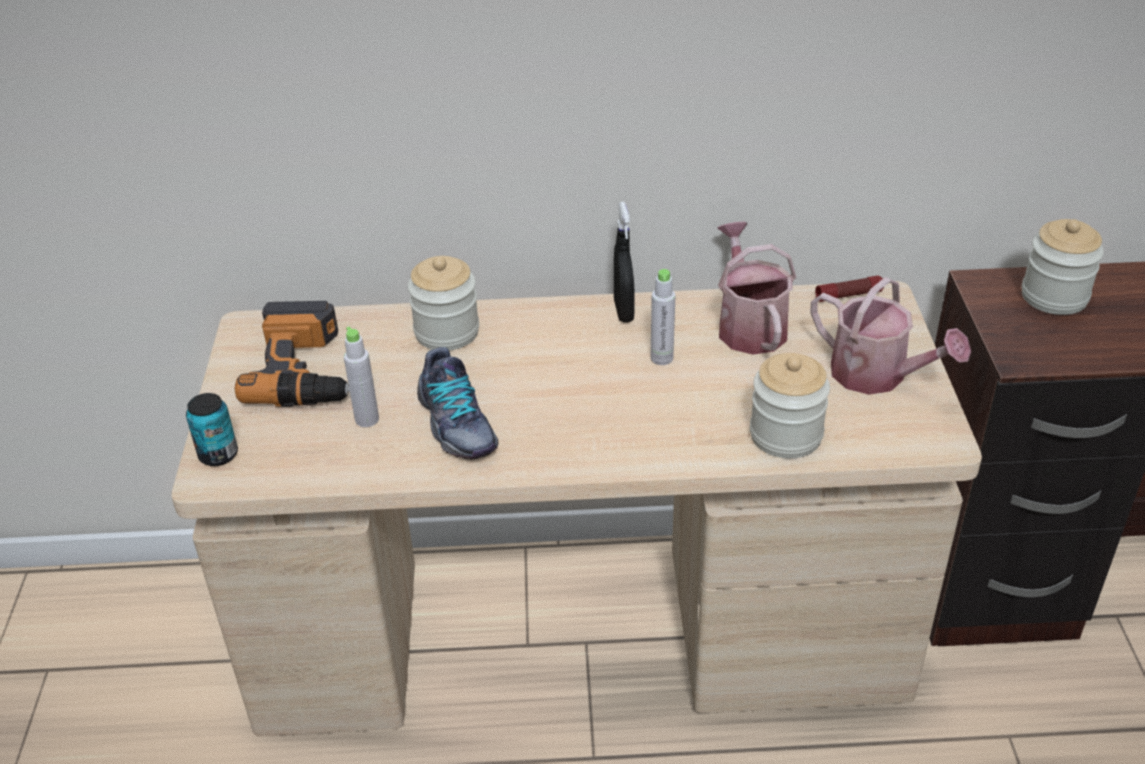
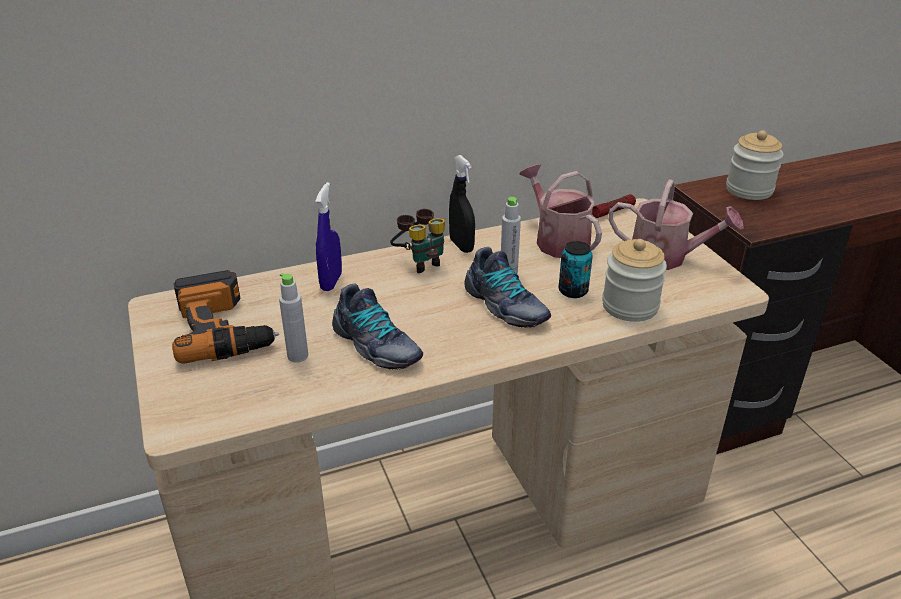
camera: 20 degrees left, 5 degrees down
(218, 455) = (176, 409): can -> can (573, 291)
(447, 332) = (331, 282): jar -> blue spray bottle
(562, 325) = (420, 262): none -> binoculars
(630, 404) = (504, 306): none -> shoe

